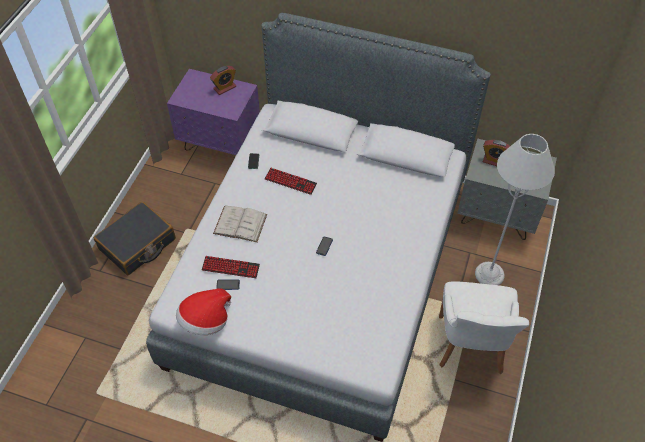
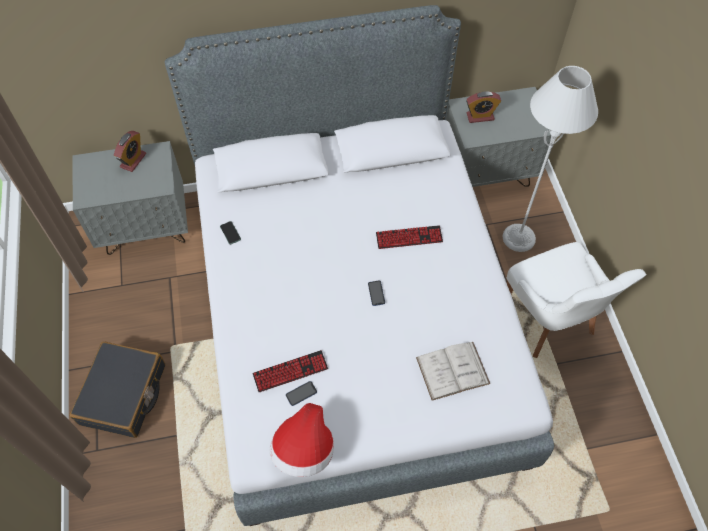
camera: 30 degrees left, 5 degrees up
(220, 143) = (146, 228): purple nightstand -> grey nightstand
(240, 224) = (265, 314): white book -> white book (452, 370)
(290, 182) = (289, 237): keyboard -> keyboard (409, 238)

